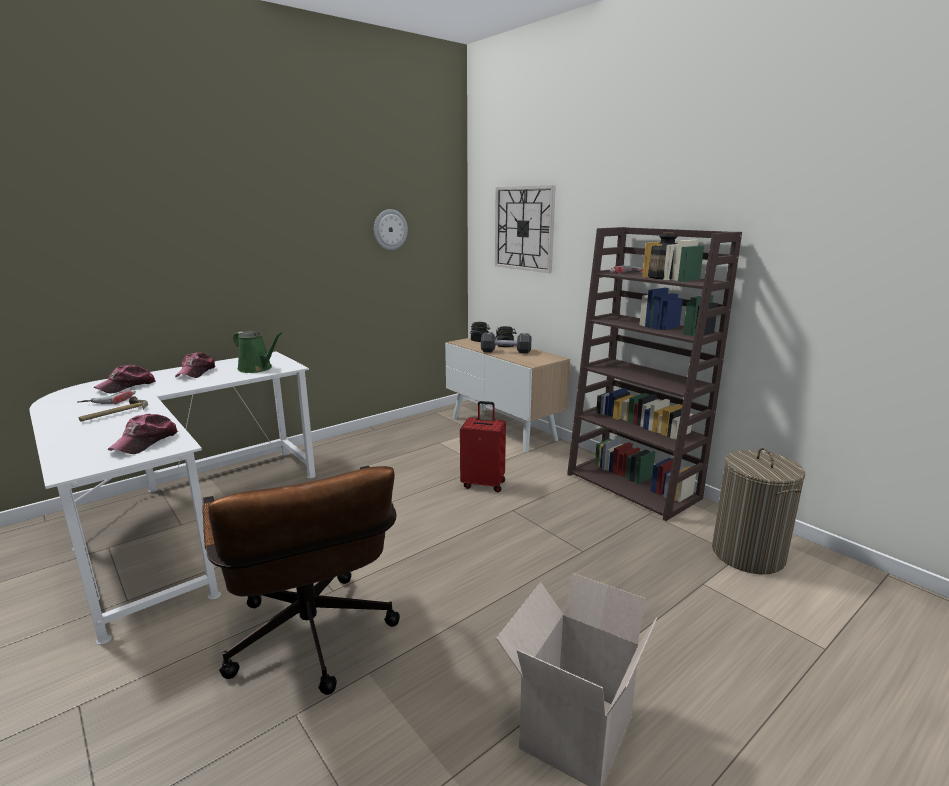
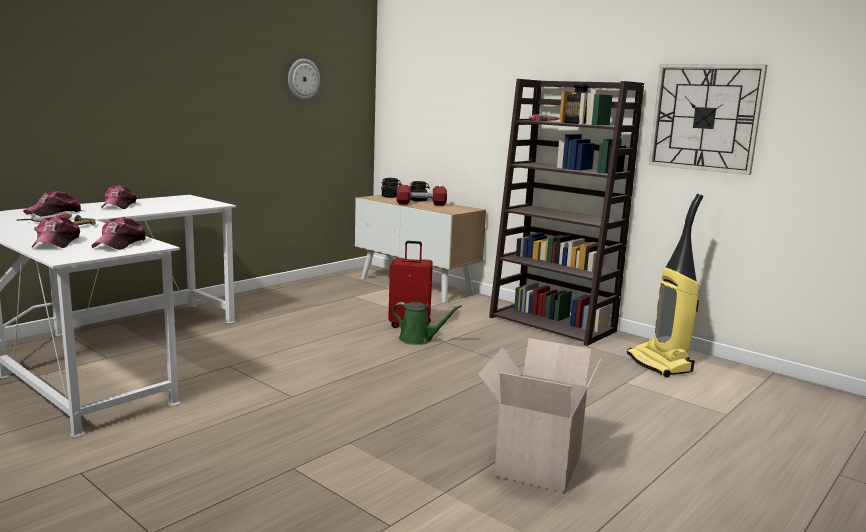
camera: 10 degrees left, 5 degrees down
(85, 440) = (57, 242): none -> cap
(257, 368) = (182, 204): green watering can -> green watering can (419, 339)
(313, 644) = (289, 428): brown office chair -> none
(506, 351) = (421, 204): black dumbbell -> red dumbbell
(524, 228) = (438, 84): wall clock -> wall clock (705, 118)
(748, 554) = (660, 364): laundry basket -> vacuum cleaner

